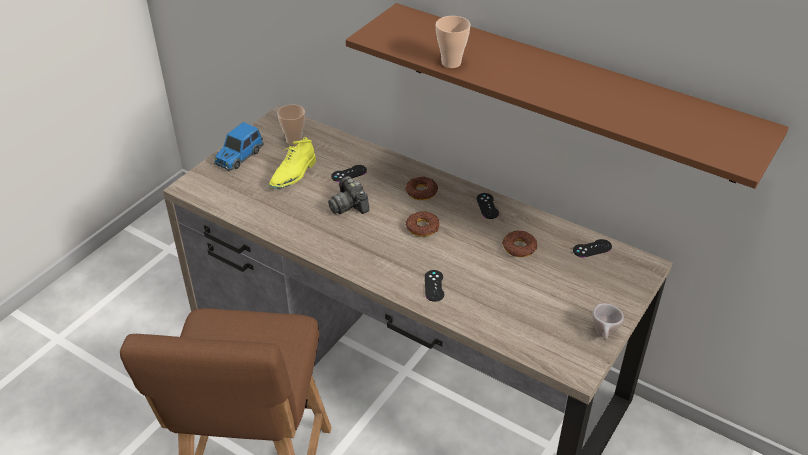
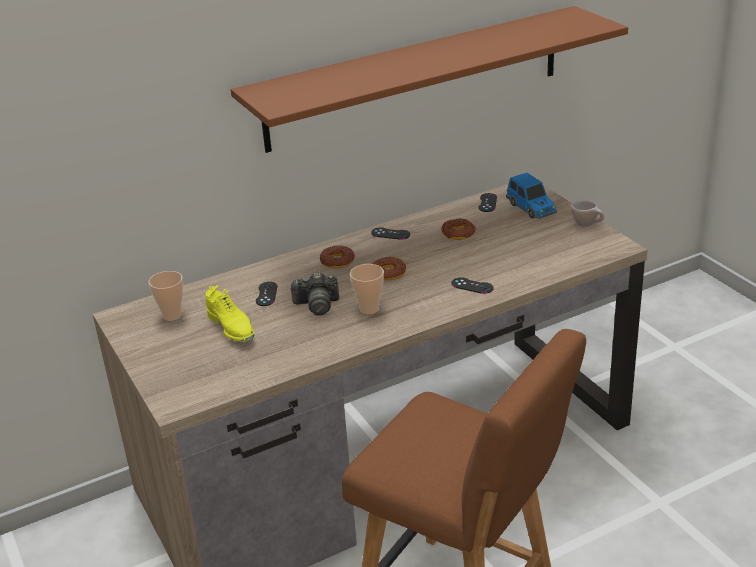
camera: 60 degrees left, 10 degrees down
(238, 157) = (159, 358): toy car -> toy car (531, 208)
(451, 63) = (368, 84): cup -> cup (369, 309)

